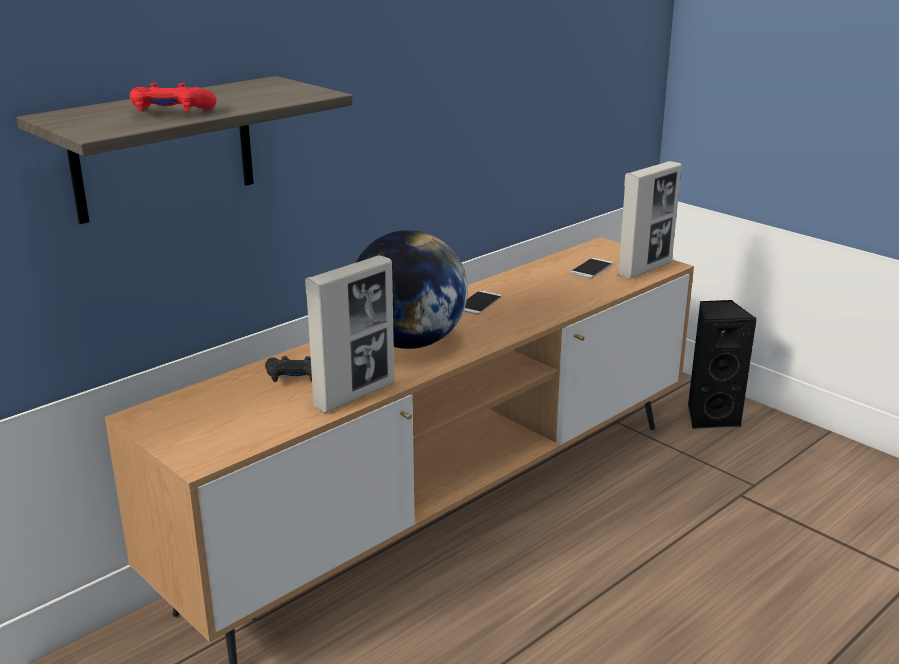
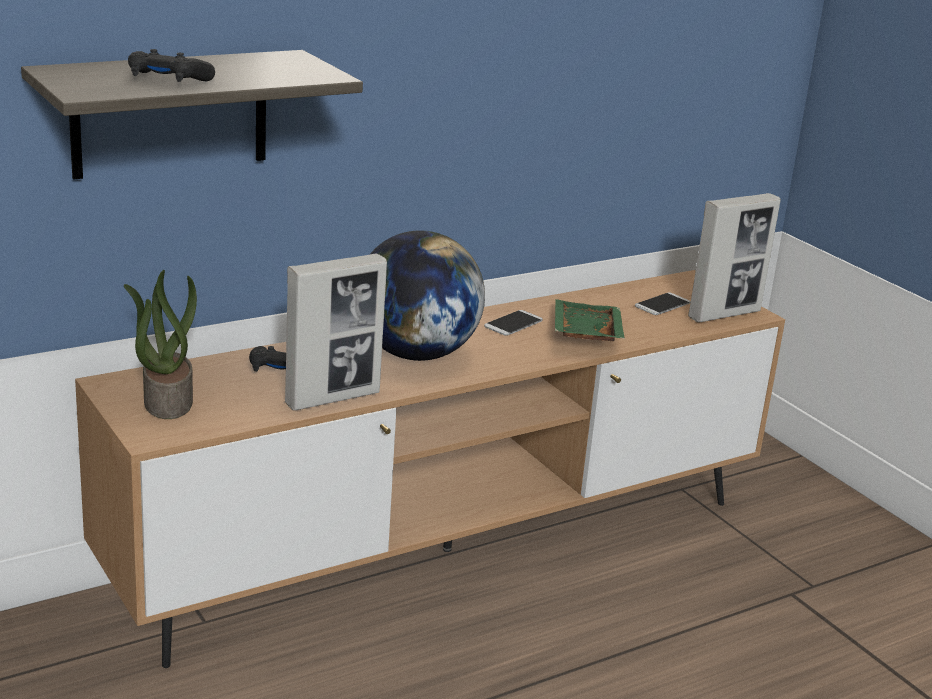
camera: 10 degrees right, 0 degrees up
(171, 112) = (168, 80): red game controller -> black game controller
(202, 424) = (167, 401): none -> potted plant
(542, 303) = (584, 334): none -> green tray
(710, 417) = (797, 503): black speaker -> none

